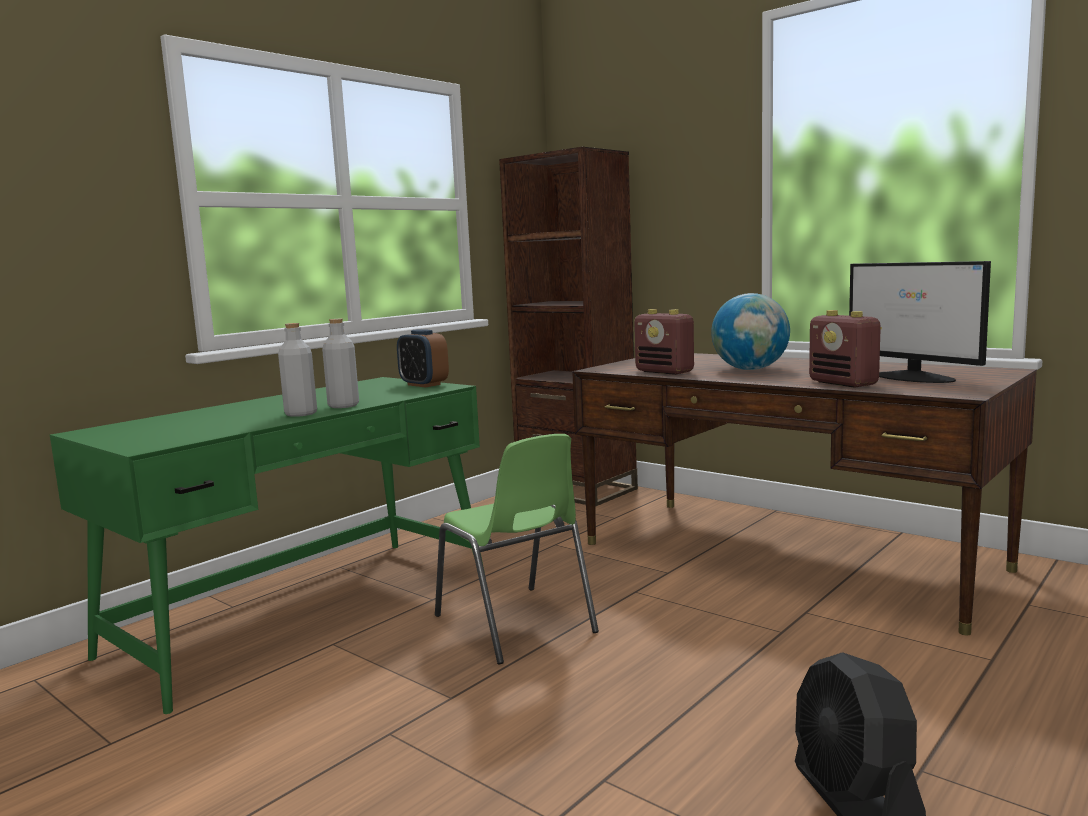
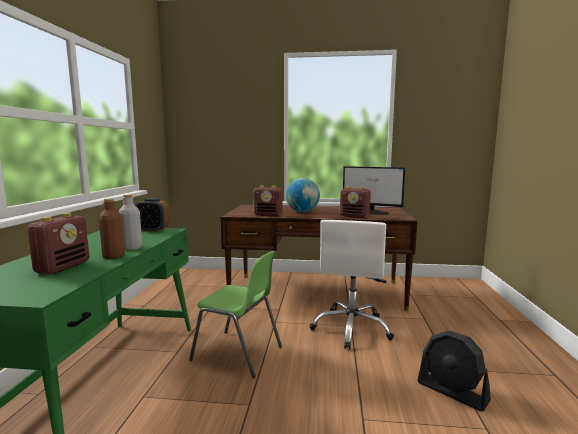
camera: 35 degrees left, 0 degrees up
(226, 420) = (63, 267): none -> radio
(301, 414) = (114, 256): grey bottle -> brown bottle
(576, 490) = (191, 275): brown bookcase -> none
(777, 636) = (352, 328): none -> white office chair

